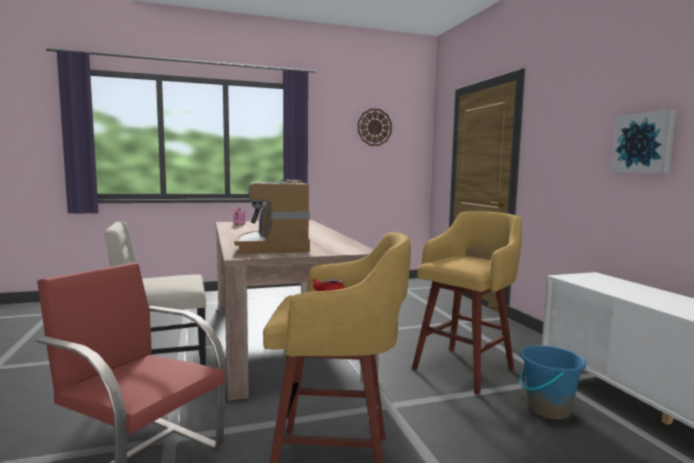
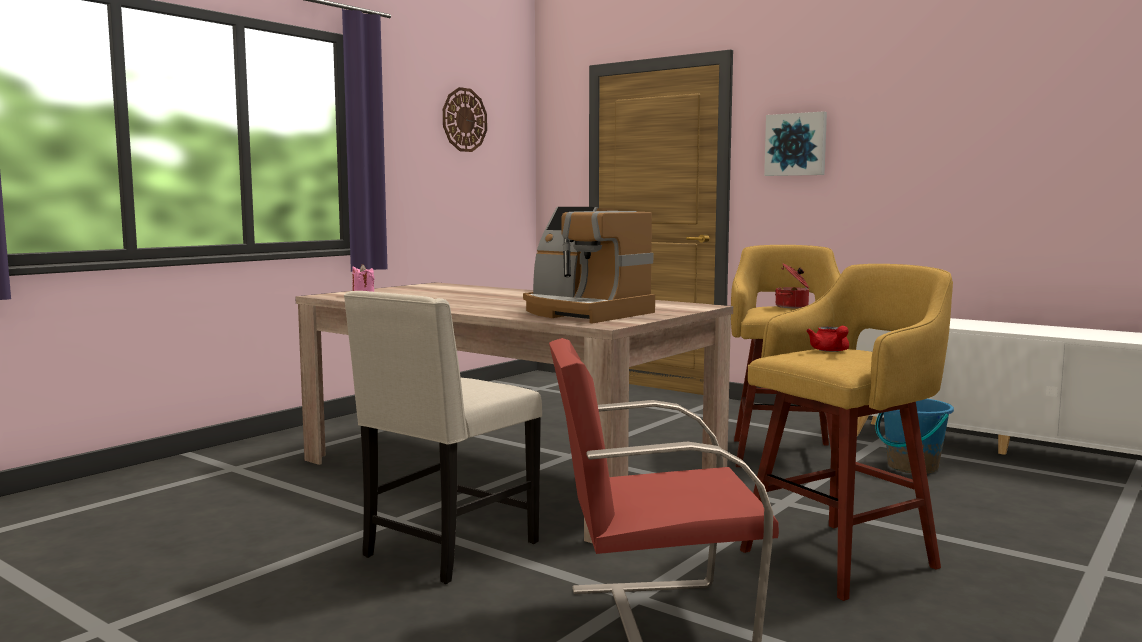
camera: 35 degrees left, 0 degrees up
(473, 259) = (792, 306): none -> cooking pot
(644, 143) = (926, 157): picture -> picture (796, 144)

